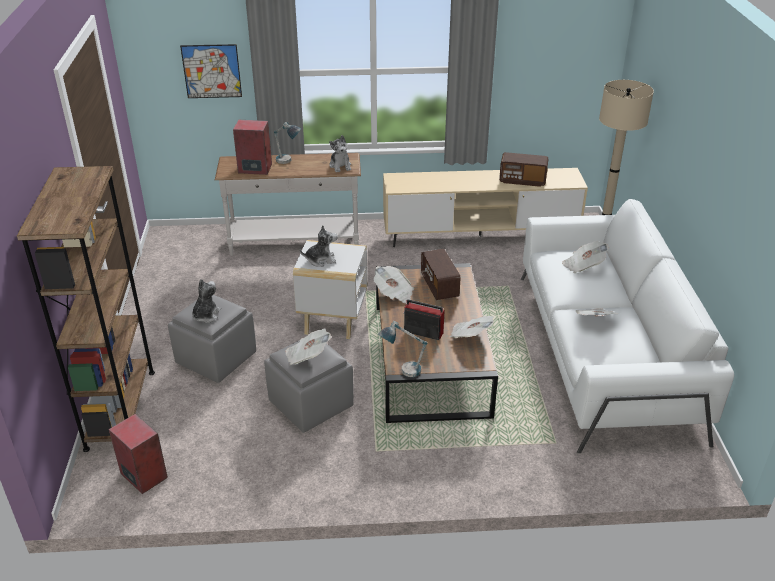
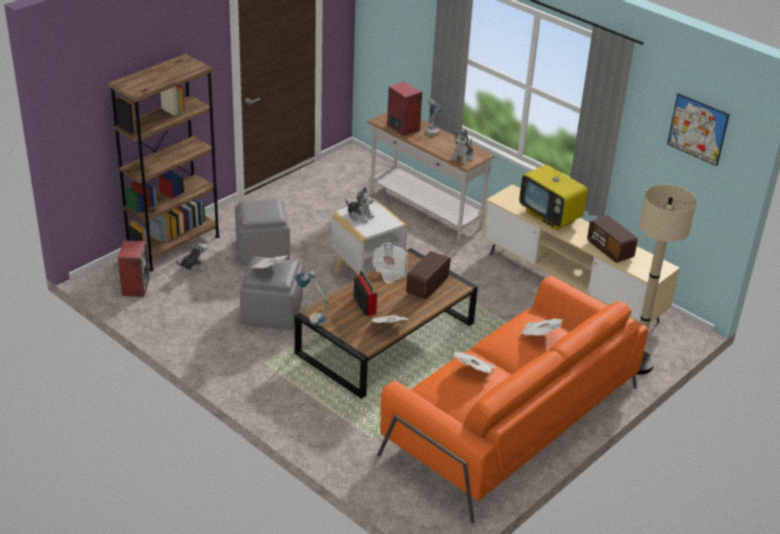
camera: 45 degrees right, 0 degrees up
(206, 315) = (255, 211): plush toy -> plush toy (193, 267)
(211, 71) = (413, 33): picture -> picture (697, 129)
(448, 180) = (551, 217): none -> television
(605, 353) = (511, 420): white sofa -> orange sofa

